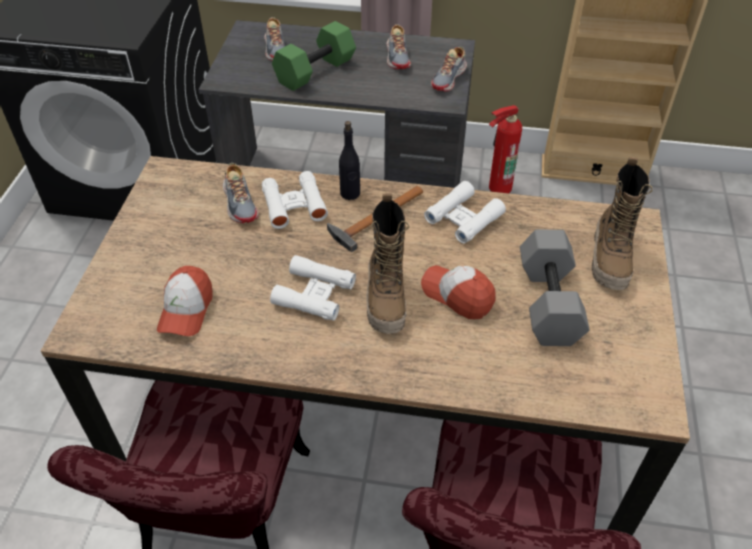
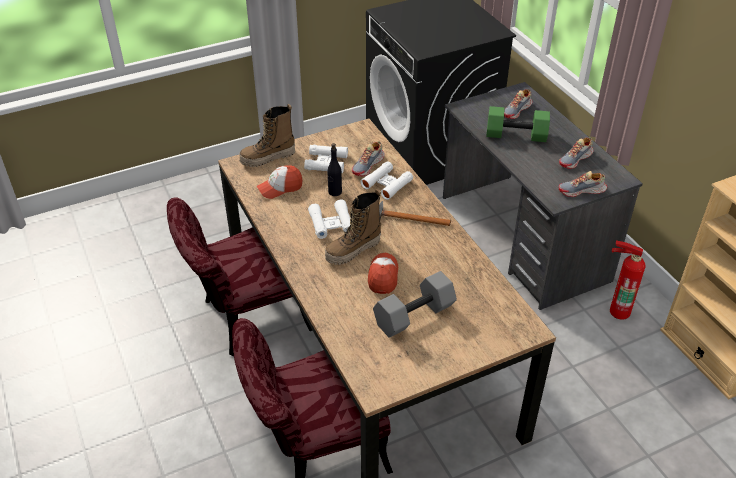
camera: 55 degrees right, 5 degrees down
(350, 193) = (418, 199): black bottle -> black bottle (335, 192)
(463, 218) = (447, 252): white binoculars -> white binoculars (326, 163)
(610, 259) = (480, 329): boot -> boot (268, 158)

